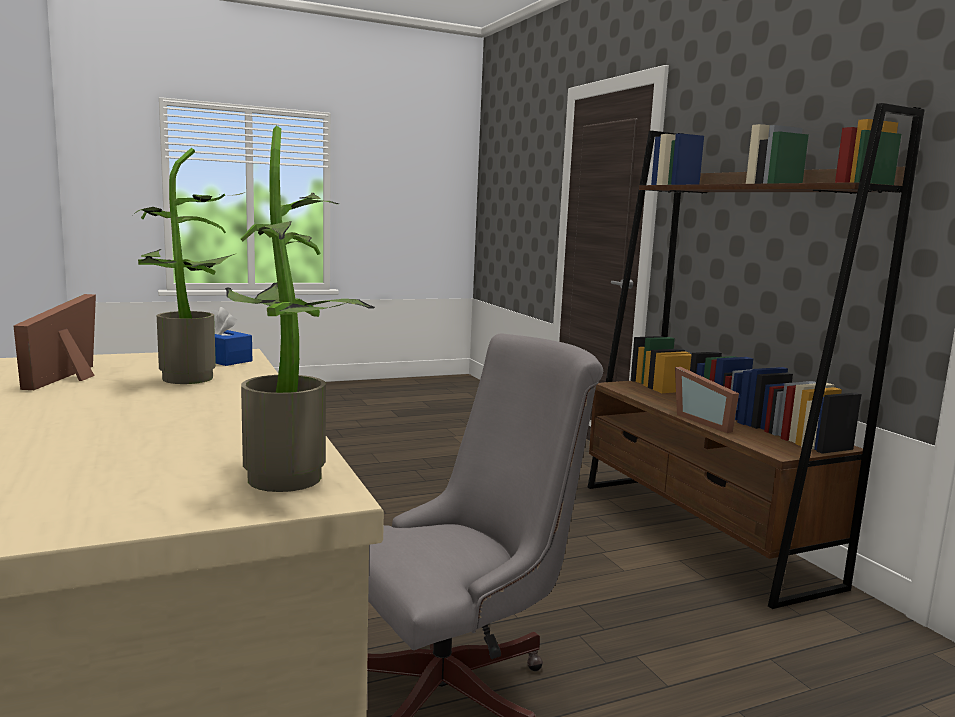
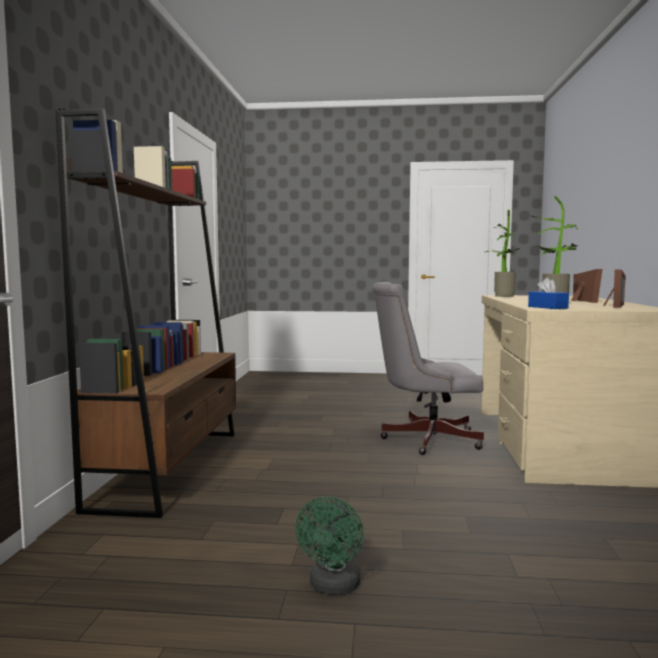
camera: 150 degrees left, 5 degrees down
(406, 473) = (333, 587): none -> green fan
(706, 421) = (199, 365): picture frame -> picture frame (581, 301)

